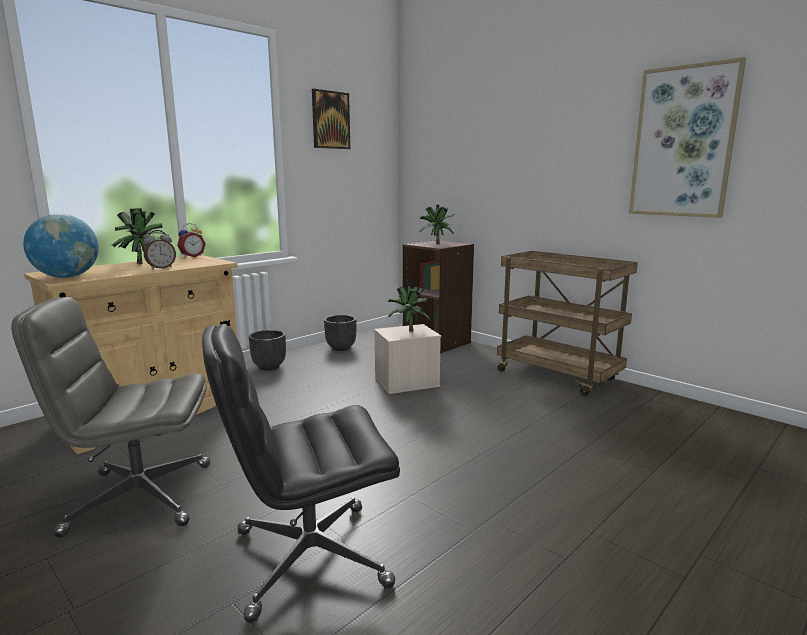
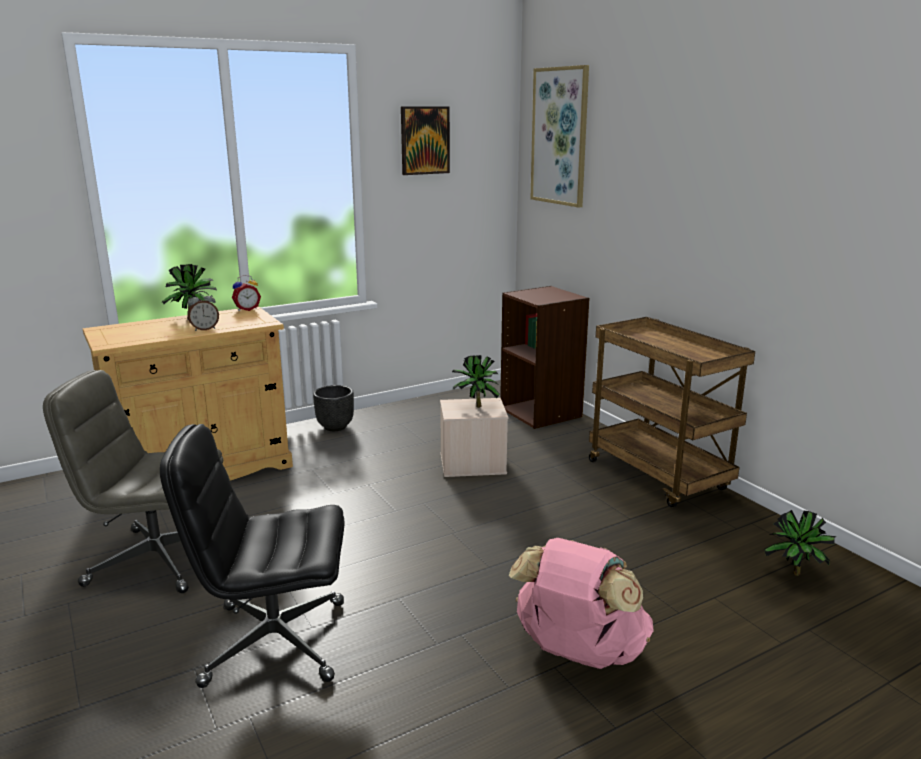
camera: 15 degrees right, 5 degrees up
(67, 277) = (114, 338): globe -> none
(341, 348) = (425, 409): black planter -> none
(436, 244) = (541, 296): potted plant -> potted plant (794, 576)
(602, 517) = (578, 653): none -> pink backpack
(683, 142) = (813, 209): picture -> picture (560, 136)

